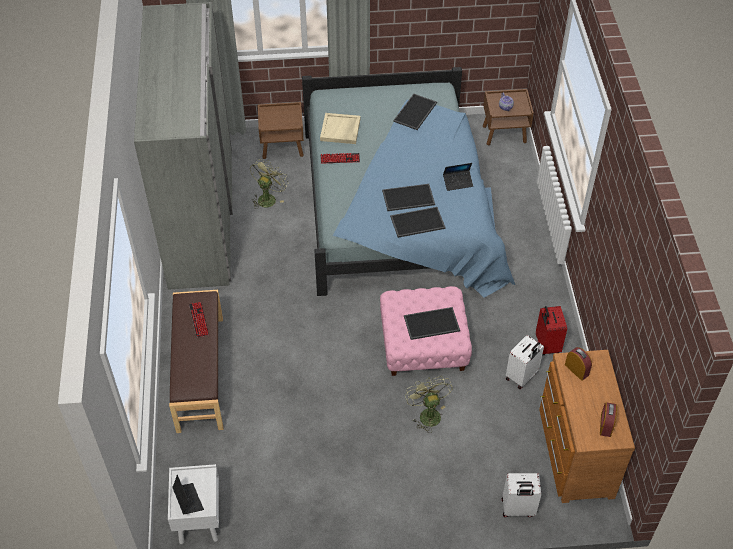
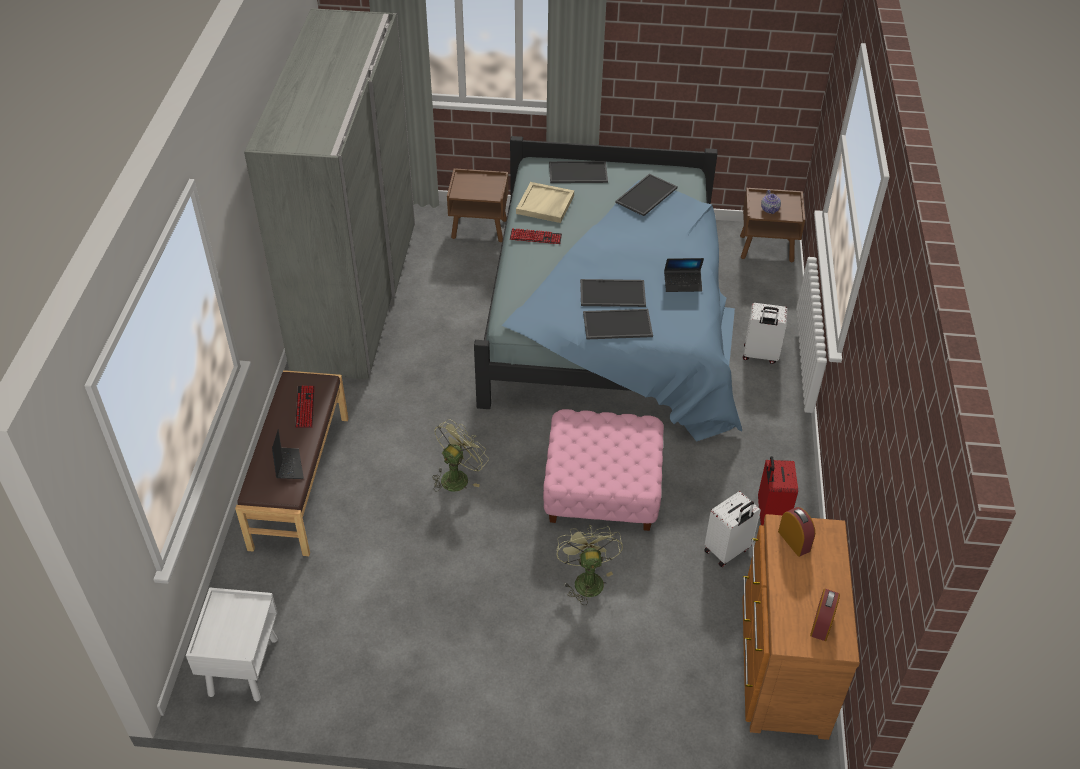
camera: 10 degrees right, 5 degrees down
(188, 500) = (221, 634): laptop -> laptop (288, 466)
(268, 197) = (445, 283): green fan -> green fan (458, 476)
(431, 324) = (611, 459): tray -> tray (577, 173)
(517, 509) = (684, 729): white suitcase -> white suitcase (760, 355)

